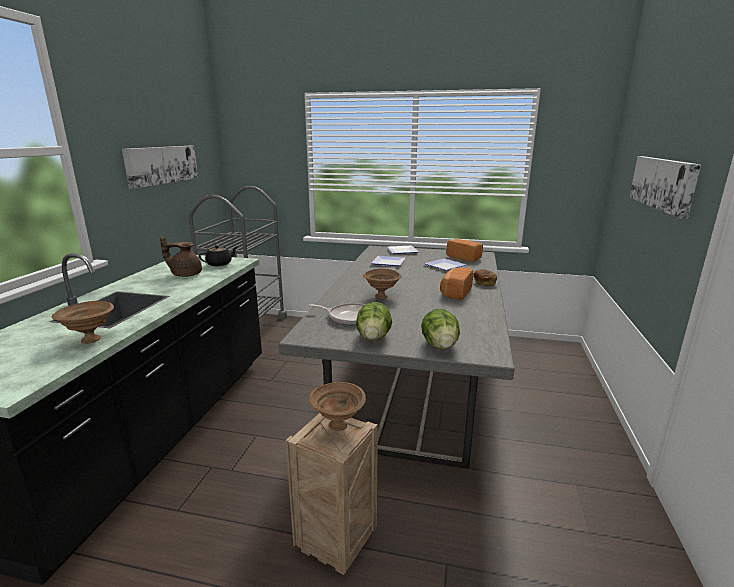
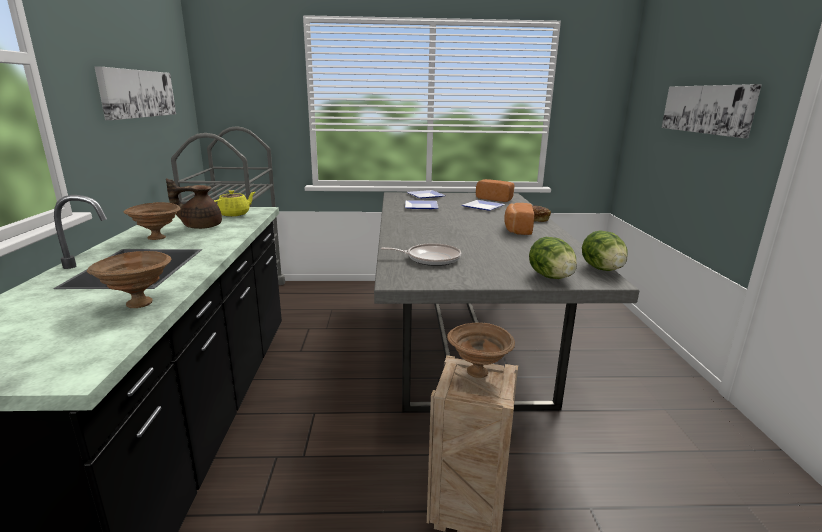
camera: 15 degrees left, 0 degrees up
(220, 264) = (235, 214): black teapot -> yellow teapot
(373, 338) = (476, 275): lettuce -> lettuce (602, 269)
(382, 296) = (446, 237): brown bowl -> brown bowl (158, 238)

